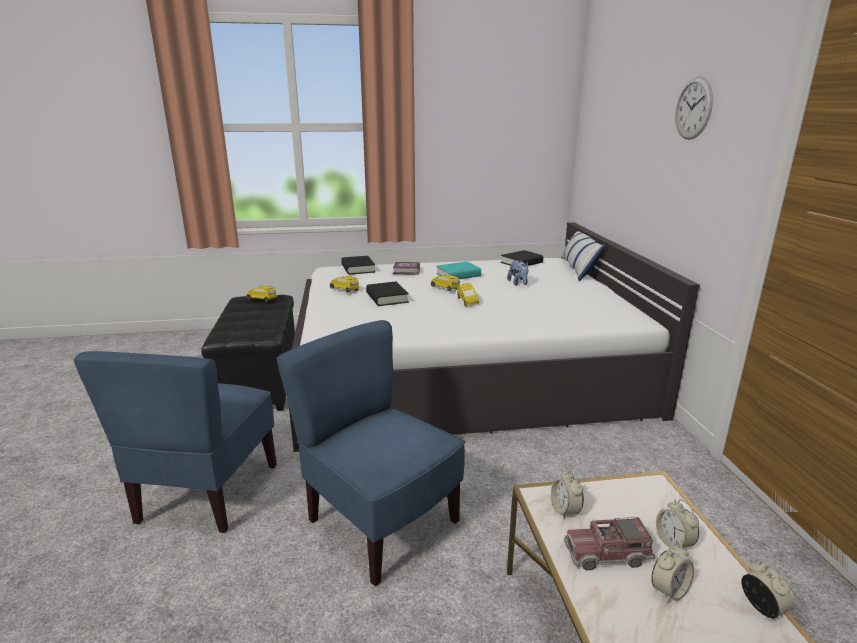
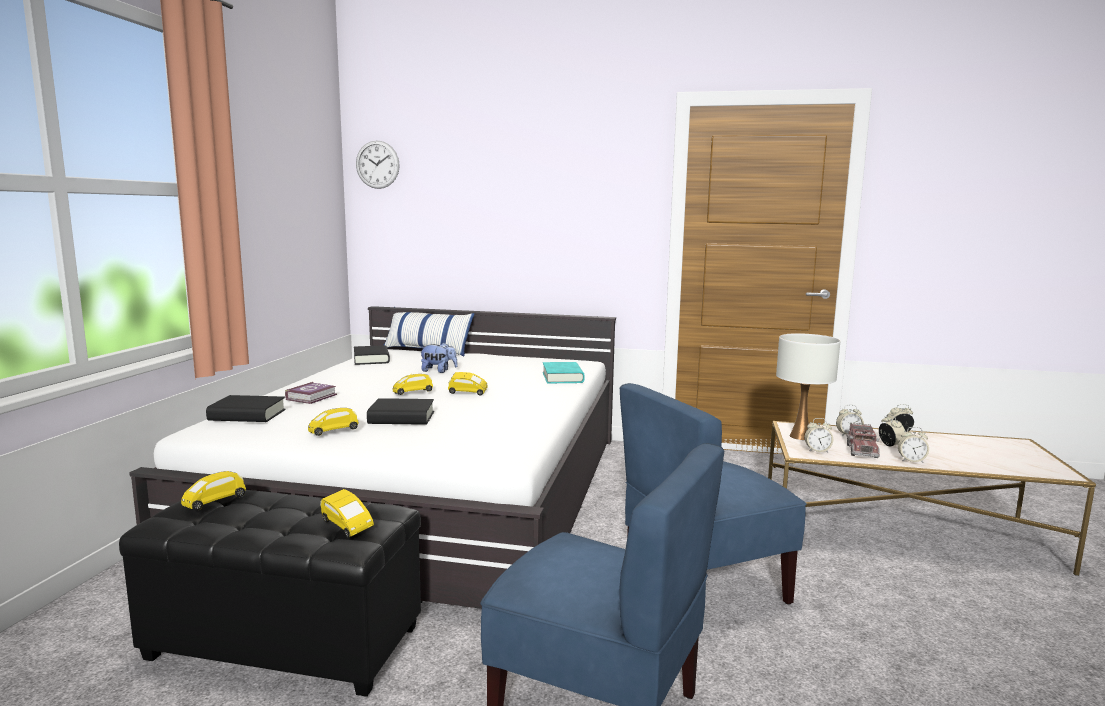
camera: 70 degrees left, 10 degrees down
(238, 330) = (346, 526): none -> yellow toy car
(458, 275) = (371, 383): turquoise book -> turquoise book (562, 377)
(607, 611) = (911, 460): none -> alarm clock
(614, 495) = (800, 436): none -> white table lamp
(693, 108) = (565, 178): wall clock -> wall clock (377, 164)

